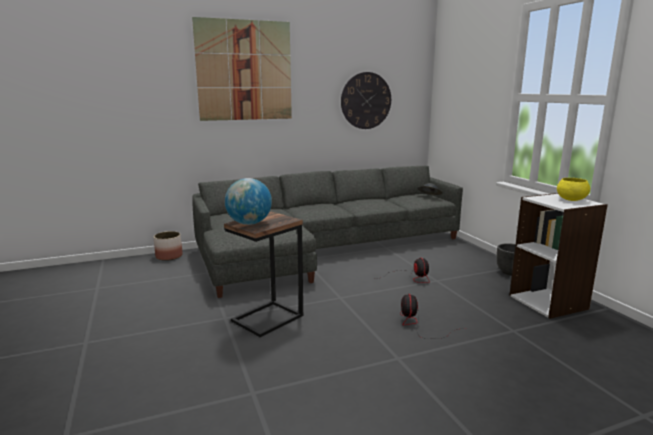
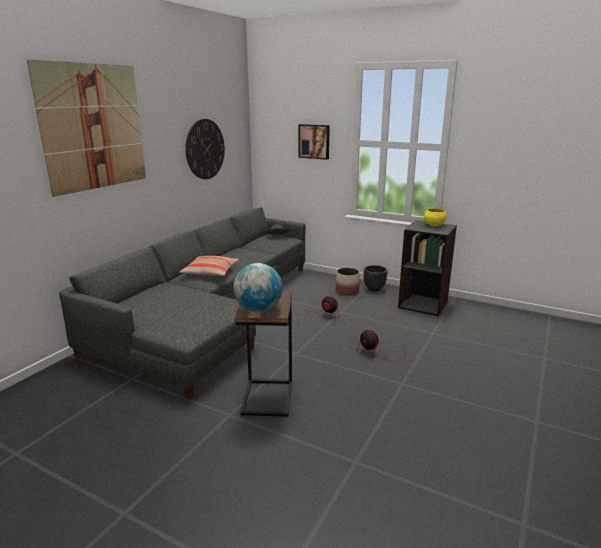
camera: 40 degrees left, 5 degrees up
(169, 256) = (48, 378): planter -> planter (347, 290)
(322, 208) = (210, 272): none -> pillow
(479, 97) = (314, 141): none -> picture
(548, 302) = (423, 304): white bookcase -> black bookcase

